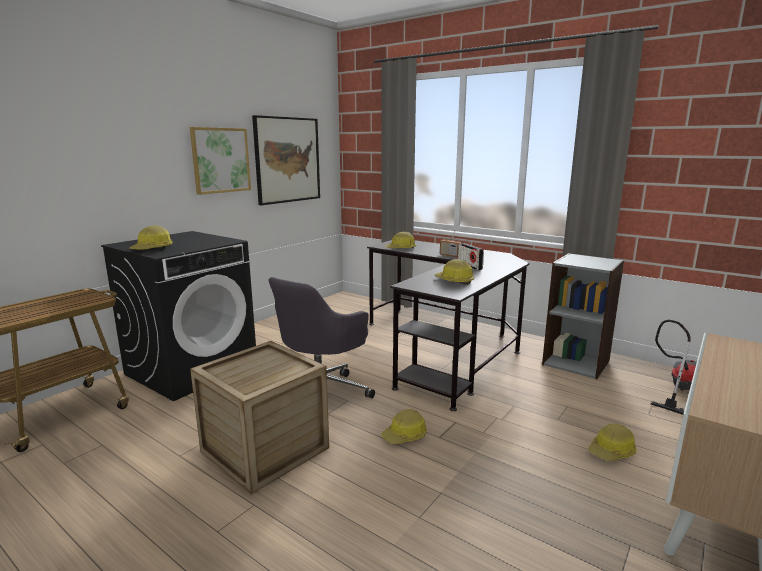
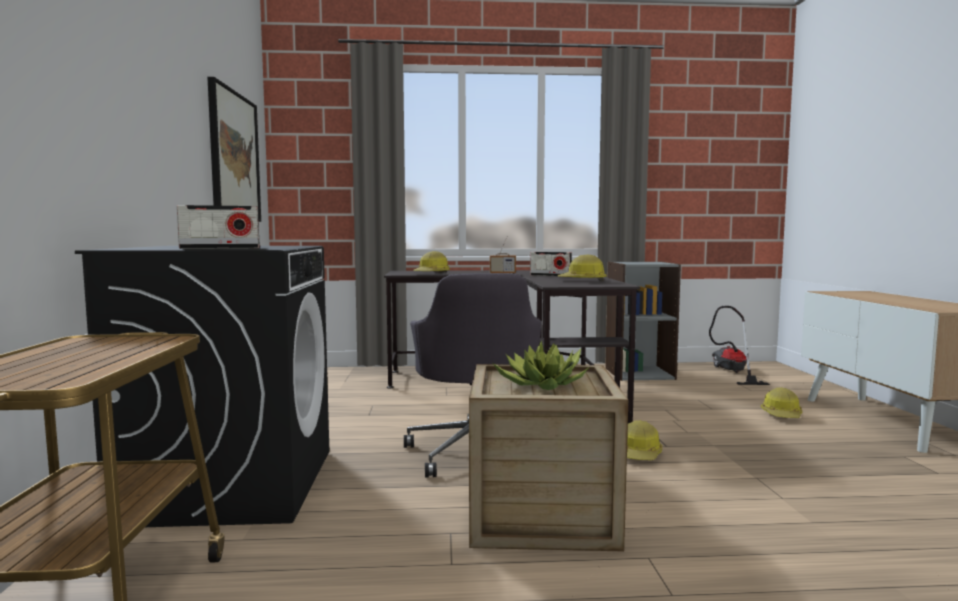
camera: 40 degrees left, 10 degrees down
(153, 249) = (220, 248): hard hat -> radio
(220, 160) = (183, 135): picture -> none
(255, 369) = (540, 384): none -> potted plant

